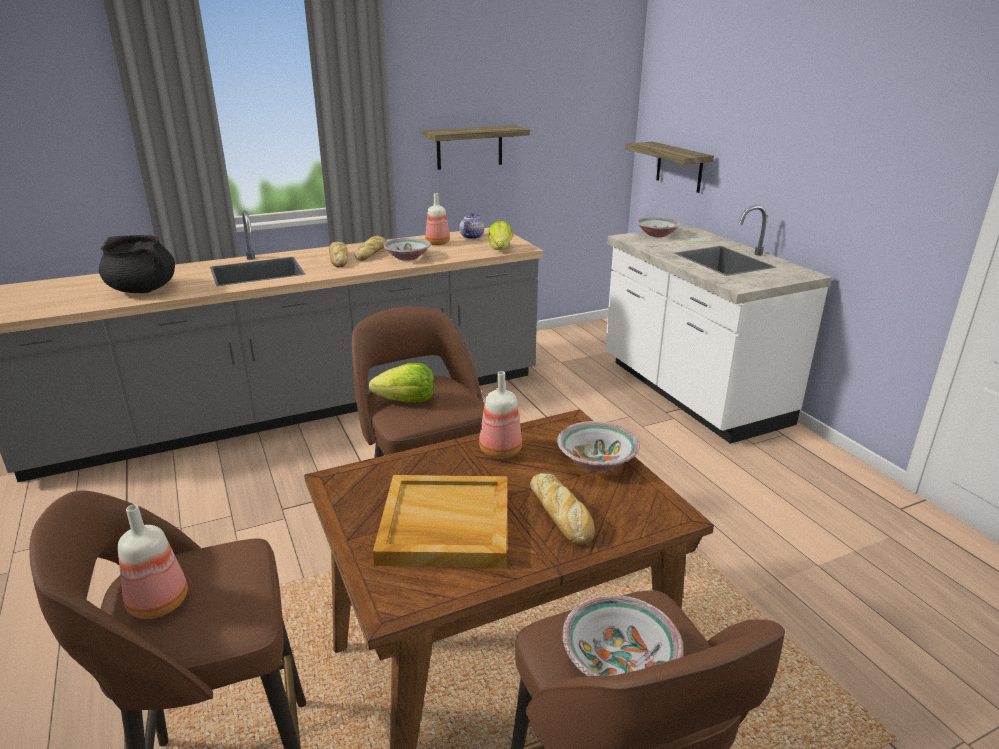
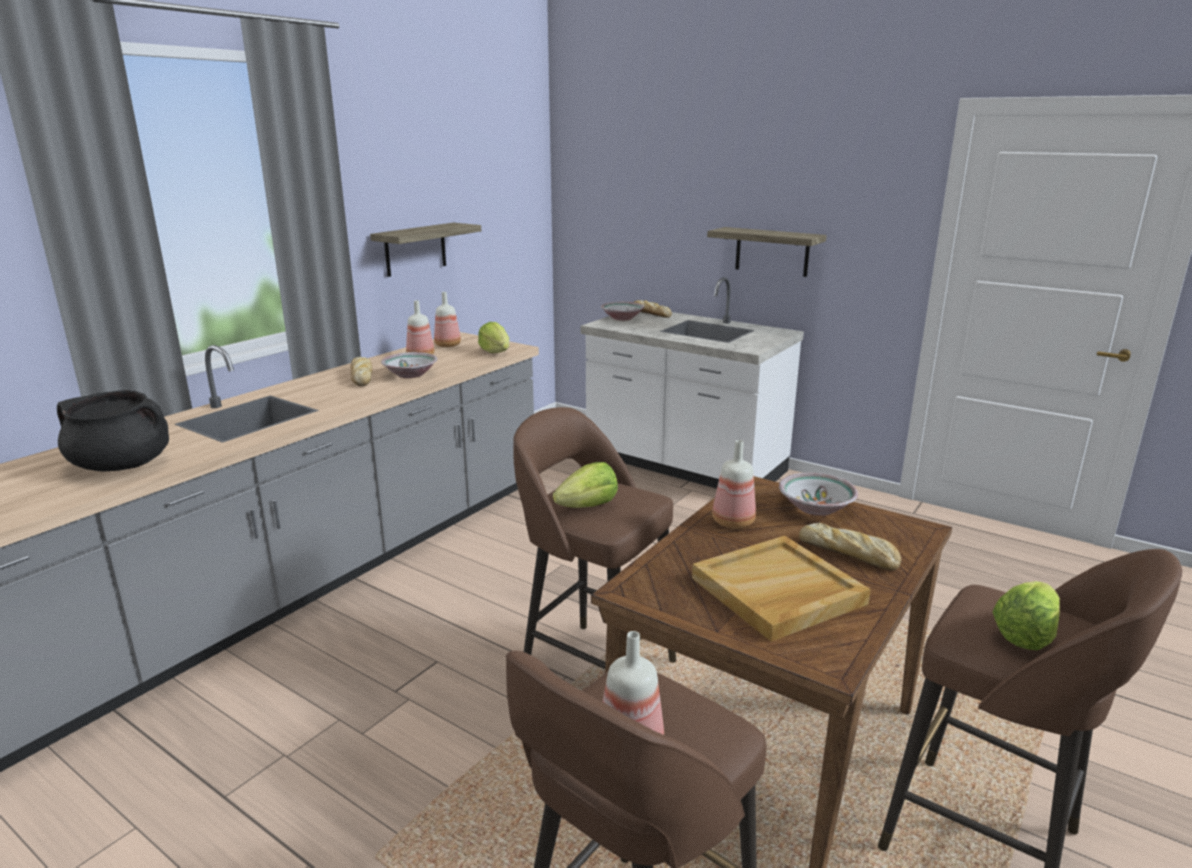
camera: 30 degrees left, 5 degrees down
(339, 259) = (333, 389): bread -> bread (650, 313)
(472, 236) = (447, 345): teapot -> bottle
(618, 661) = (1025, 635): bowl -> lettuce
(679, 167) = (614, 252): shelf -> shelf (772, 251)

